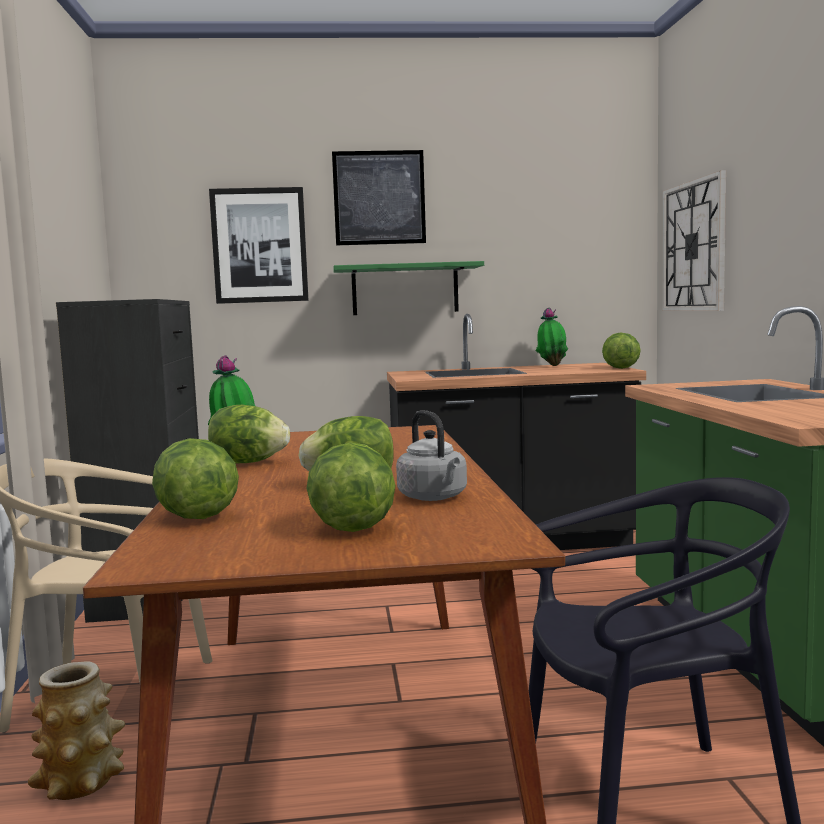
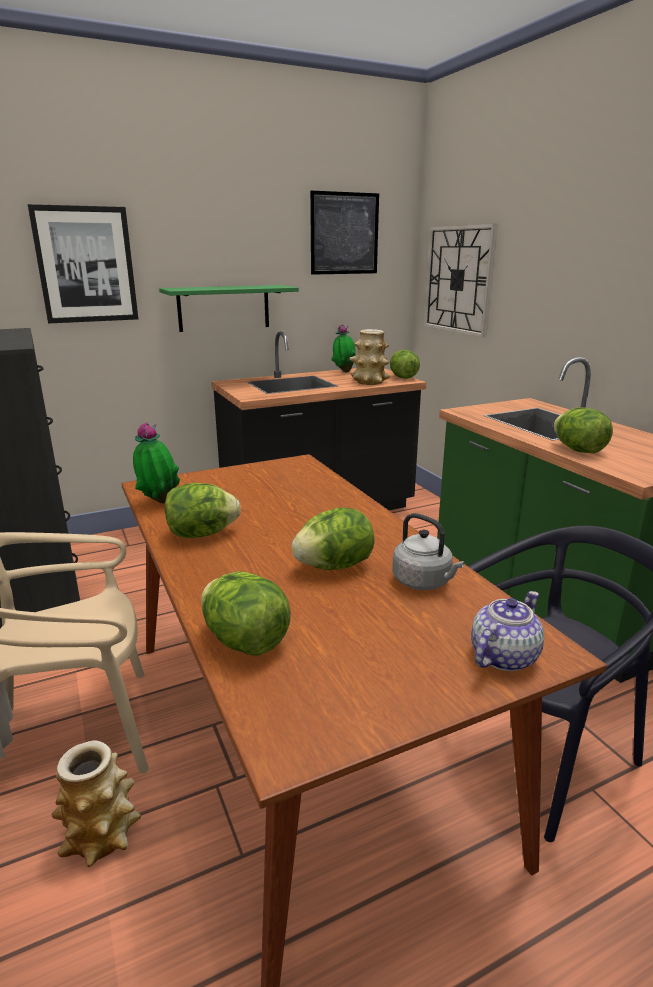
camera: 20 degrees left, 15 degrees up
(352, 526) = (405, 642): lettuce -> lettuce (578, 450)
(379, 198) = (198, 220): picture -> picture (344, 233)
(445, 541) = (502, 656): none -> teapot
(570, 371) = (369, 382): none -> vase

